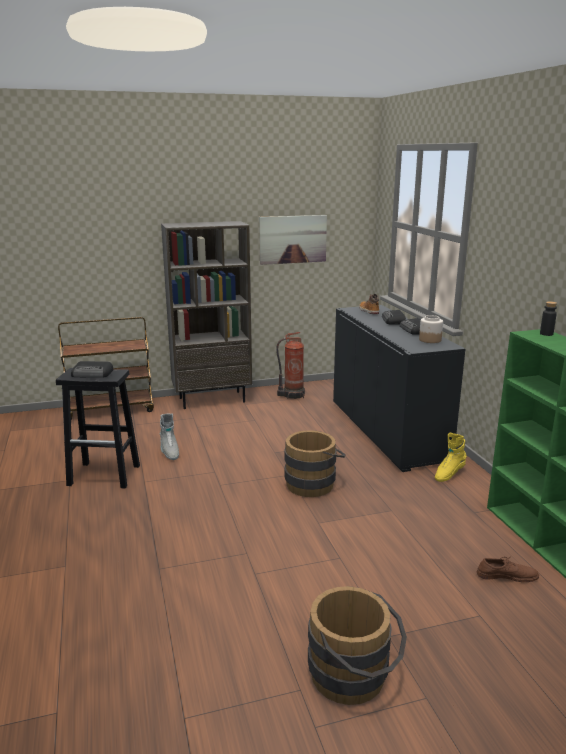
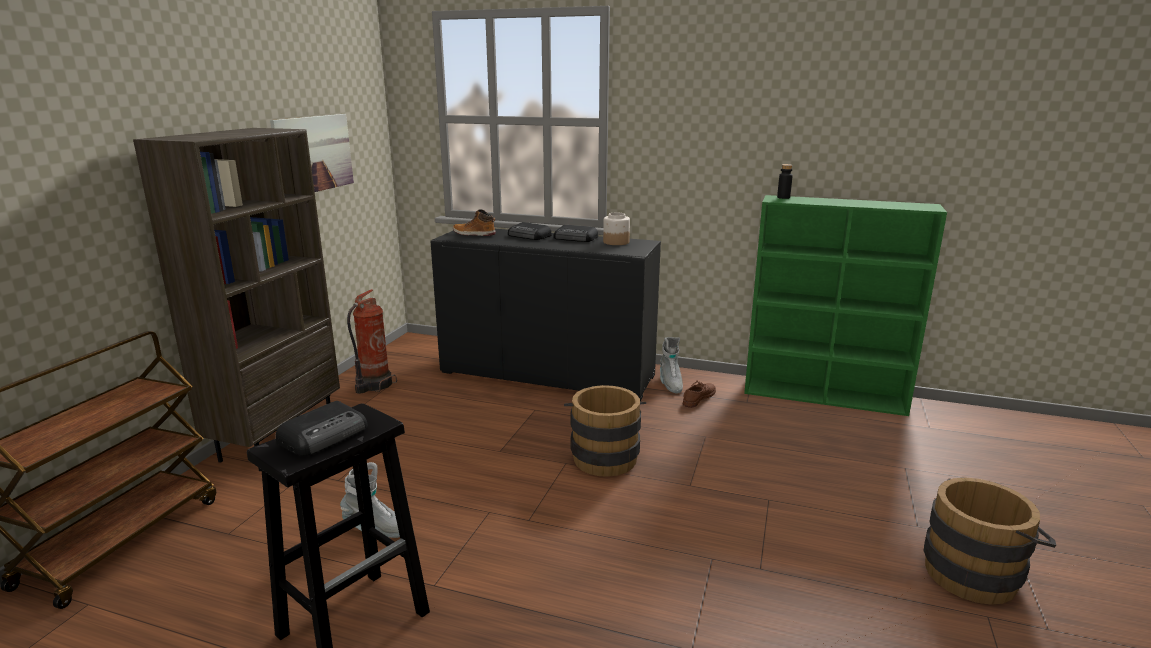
camera: 55 degrees left, 0 degrees up
(449, 474) = (670, 384): yellow boot -> grey boot
(507, 575) = (854, 431): brown shoe -> brown shoe (698, 397)

